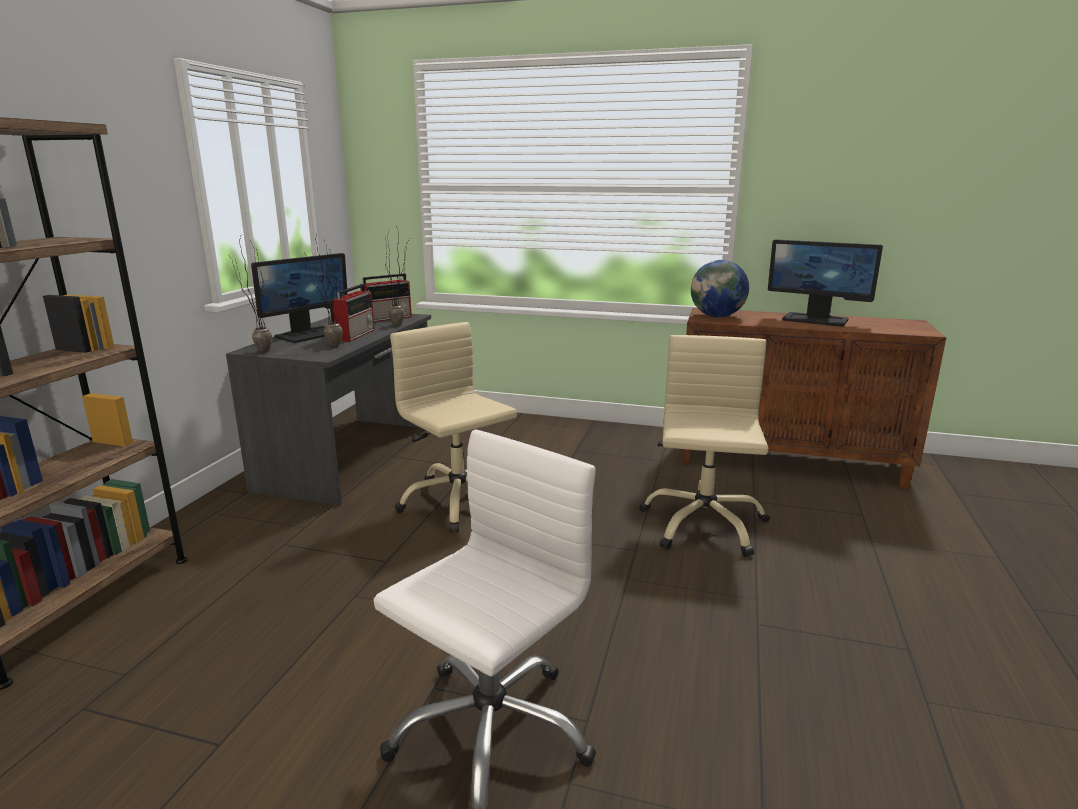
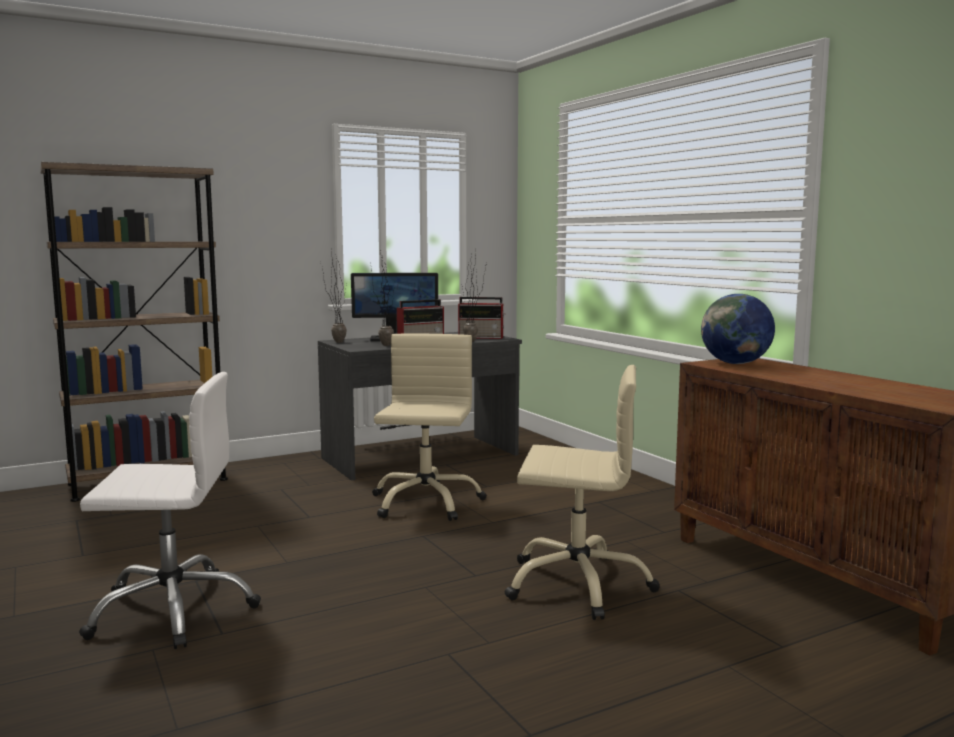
camera: 45 degrees right, 10 degrees down
(702, 524) = (578, 584): beige office chair -> beige office chair turned 45 degrees clockwise
(815, 319) = (847, 380): monitor -> none

